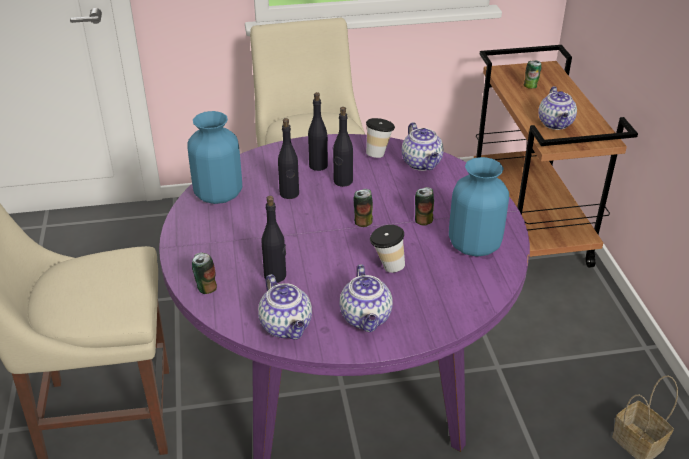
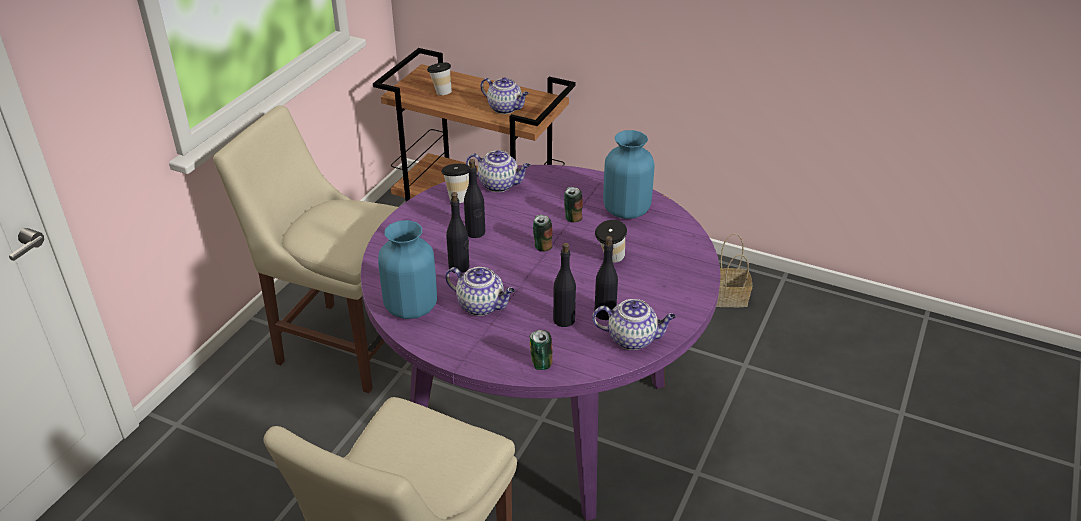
camera: 55 degrees left, 0 degrees up
(318, 165) = (436, 235): black bottle -> black bottle (605, 313)
(366, 318) = (660, 296): teapot -> teapot (482, 306)
(530, 86) = (441, 92): can -> cup

